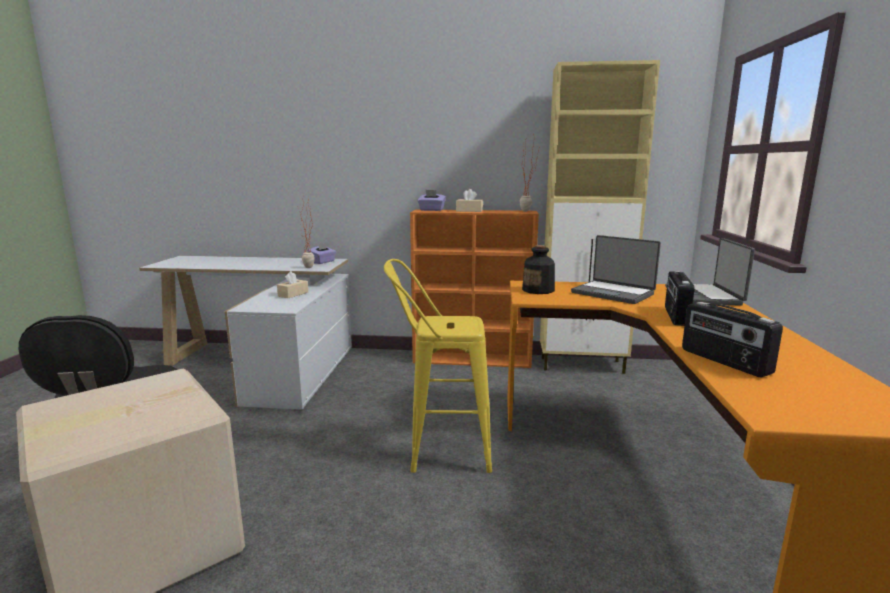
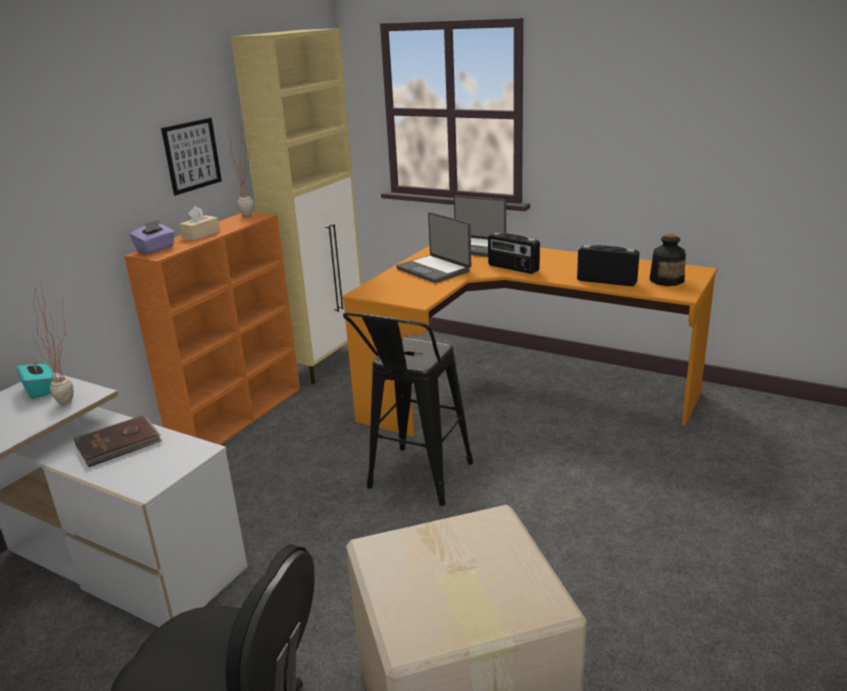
camera: 65 degrees left, 10 degrees up
(293, 294) = (119, 444): beige tissue box -> brown book
(323, 262) = (40, 390): purple tissue box -> turquoise tissue box
(439, 449) = (415, 482): yellow stool -> black stool
(495, 157) = (192, 155): none -> picture
(538, 290) = (395, 292): bottle -> bottle (666, 280)
(613, 293) = (434, 270): laptop -> laptop turned 75 degrees clockwise
(724, 361) = (606, 281): radio -> radio turned 150 degrees counterclockwise

